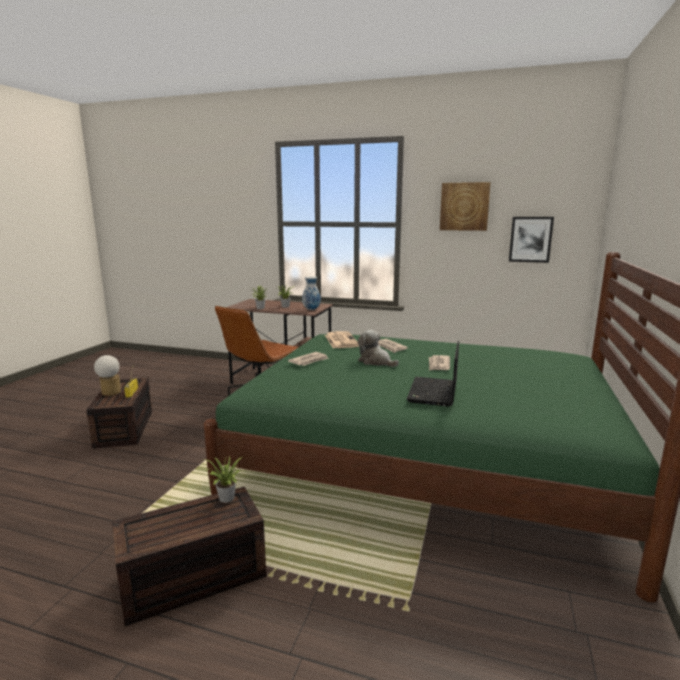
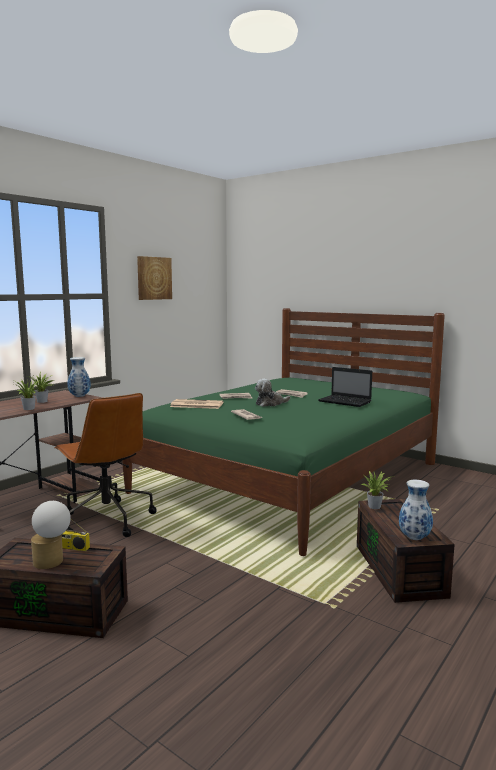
camera: 70 degrees left, 5 degrees down
(134, 532) = (415, 538): none -> vase
(530, 239) = (195, 305): picture -> none

